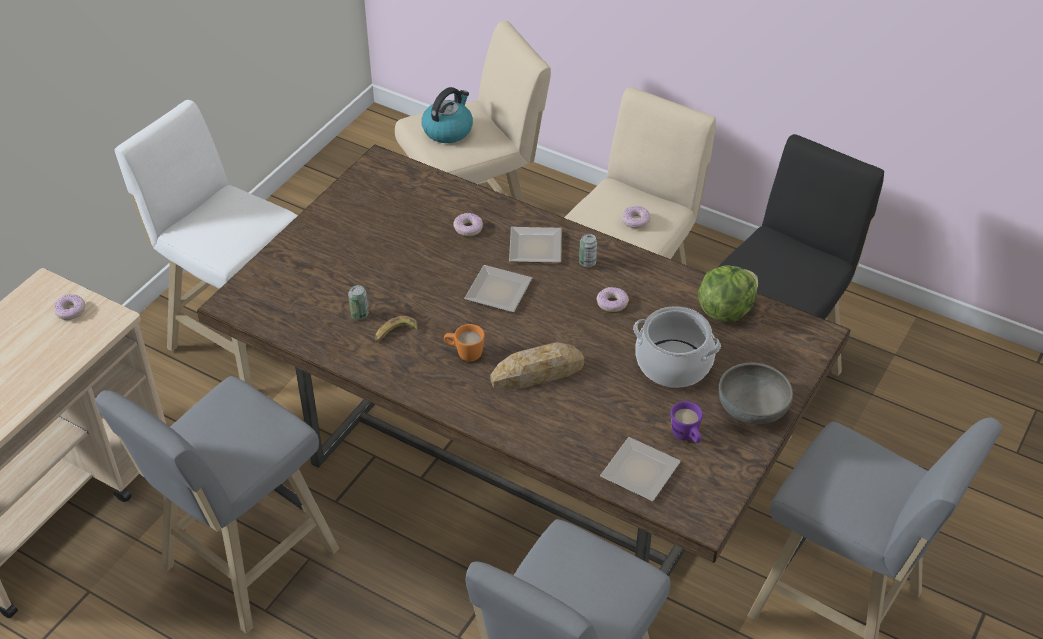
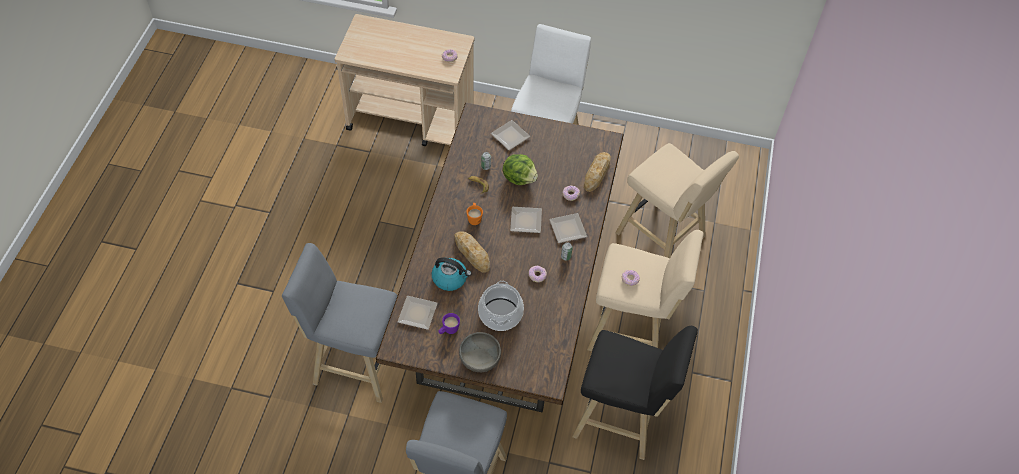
camera: 70 degrees right, 10 degrees up
(244, 564) = (402, 204): grey stool -> none
(312, 270) = (510, 137): none -> plate
(439, 190) = (597, 173): none -> bread
(448, 130) = (668, 168): kettle -> kettle (450, 278)
(725, 310) = (553, 332): lettuce -> lettuce (519, 178)

